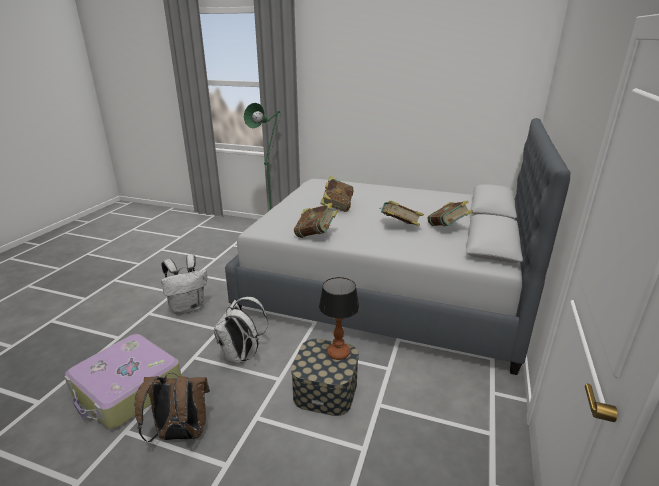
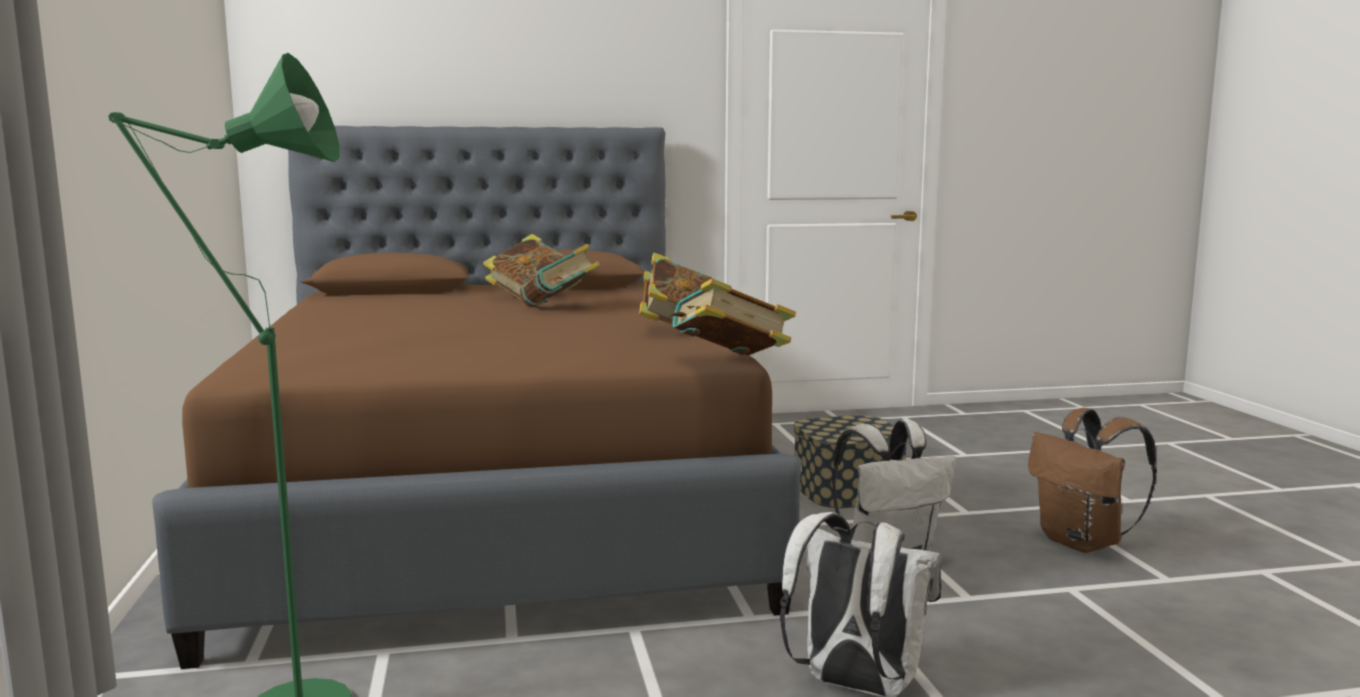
camera: 120 degrees left, 15 degrees down
(127, 390) = (1136, 618): suitcase -> none
(337, 207) = (493, 338): book -> book (729, 363)
(338, 352) = (823, 425): table lamp -> none
(385, 287) = (497, 504): grey bed -> brown bed

